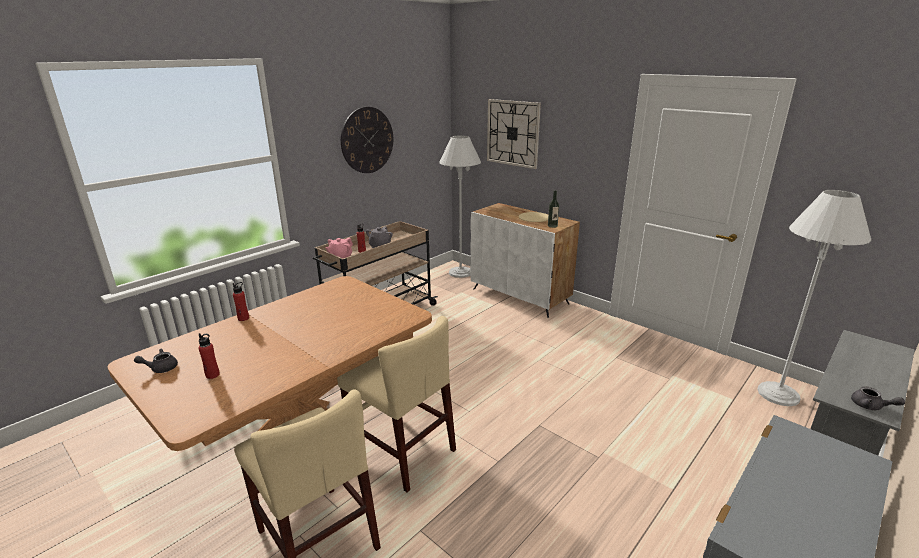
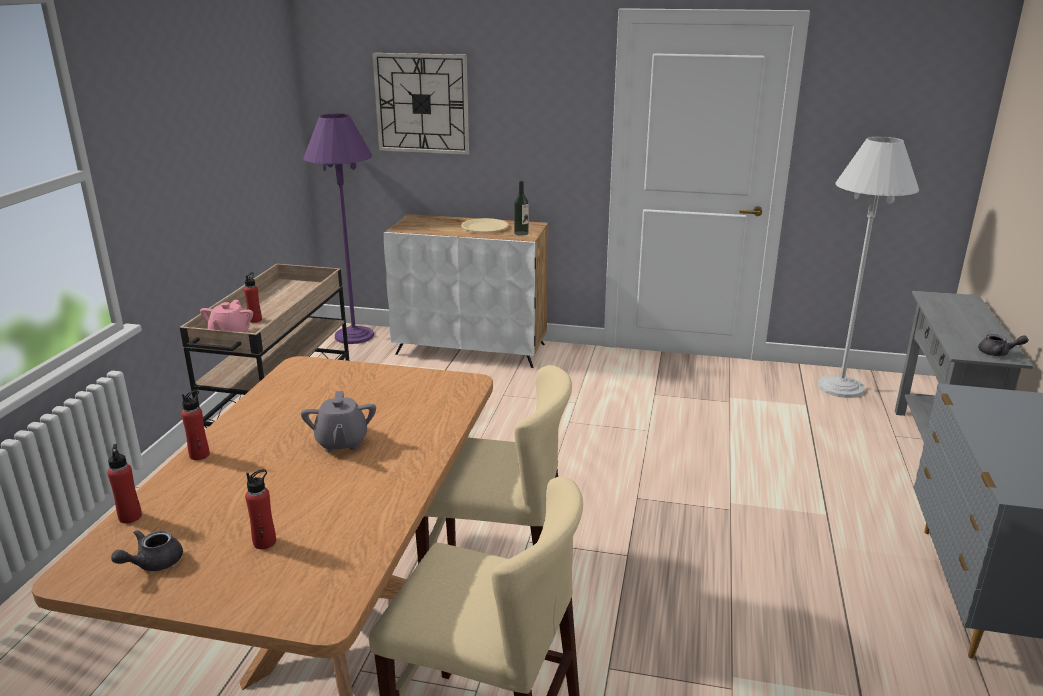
camera: 30 degrees left, 0 degrees up
(181, 341) = (130, 517): none -> red bottle
(367, 140) = (205, 132): wall clock -> none
(380, 246) = (276, 307): grey teapot -> grey teapot (341, 442)
(460, 272) = (354, 336): white floor lamp -> purple floor lamp

